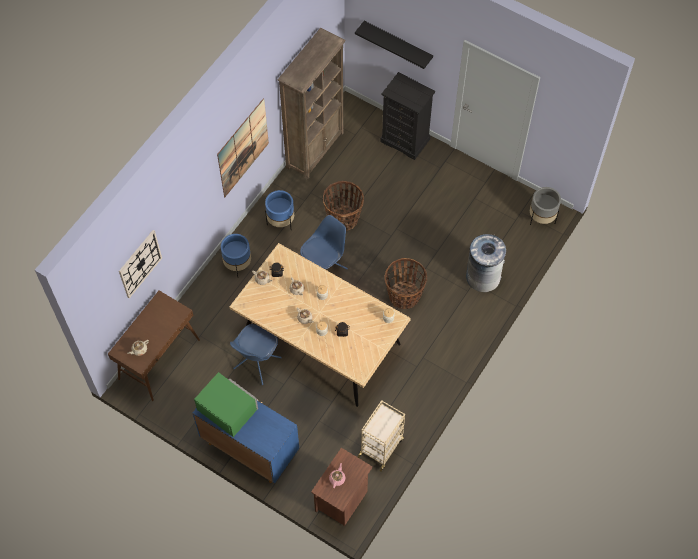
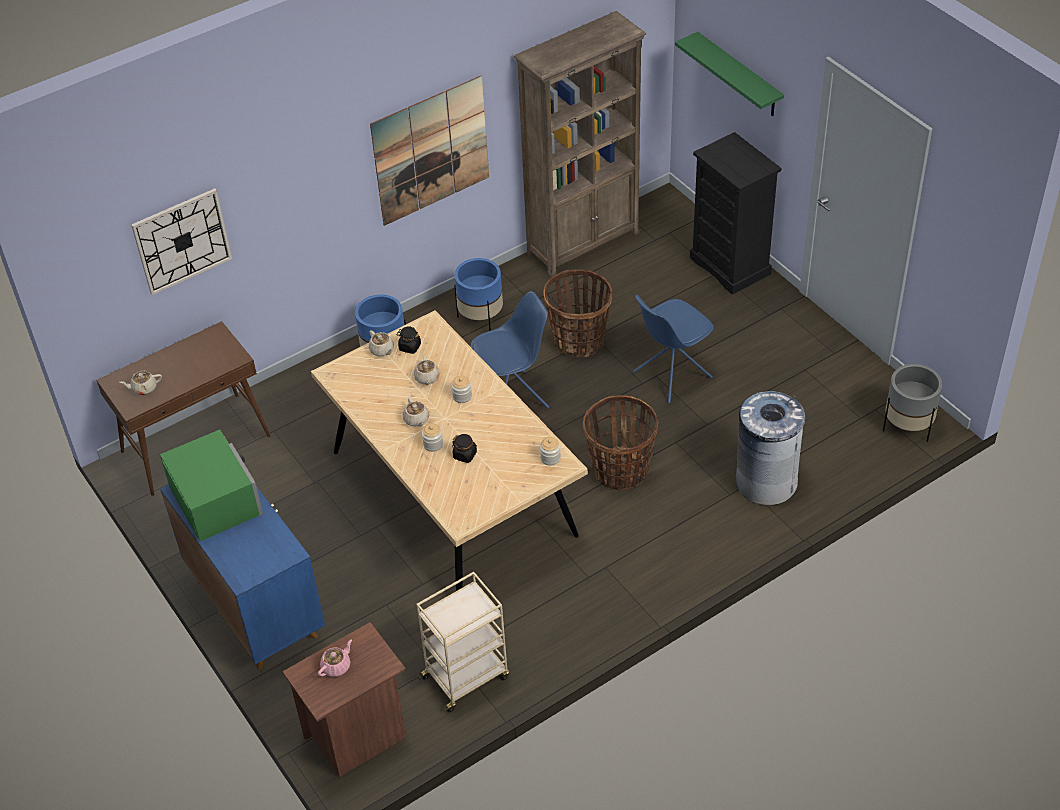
camera: 25 degrees right, 15 degrees down
(256, 364) = (335, 494): blue chair -> blue chair (671, 375)
(398, 44) = (739, 75): black shelf -> green shelf

